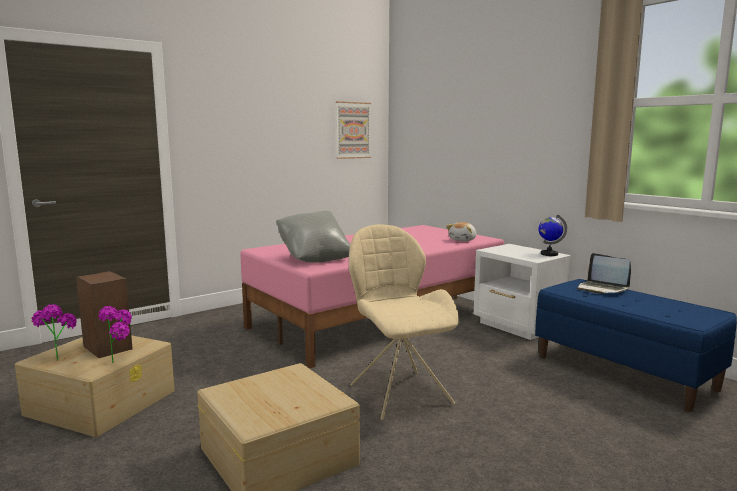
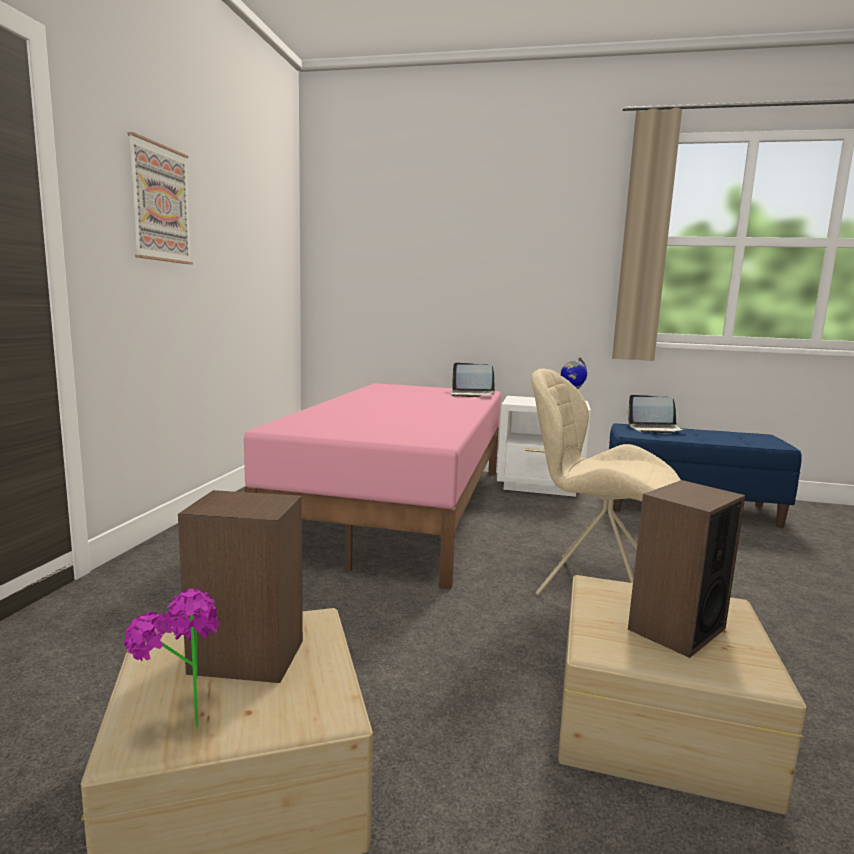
camera: 40 degrees left, 0 degrees up
(121, 361) = (340, 670): potted plant -> none
(275, 397) = (676, 628): none -> speaker
(315, 259) = (397, 430): grey pillow -> none
(353, 130) = (273, 254): picture -> picture (160, 203)
(463, 240) = (471, 394): plush toy -> laptop

